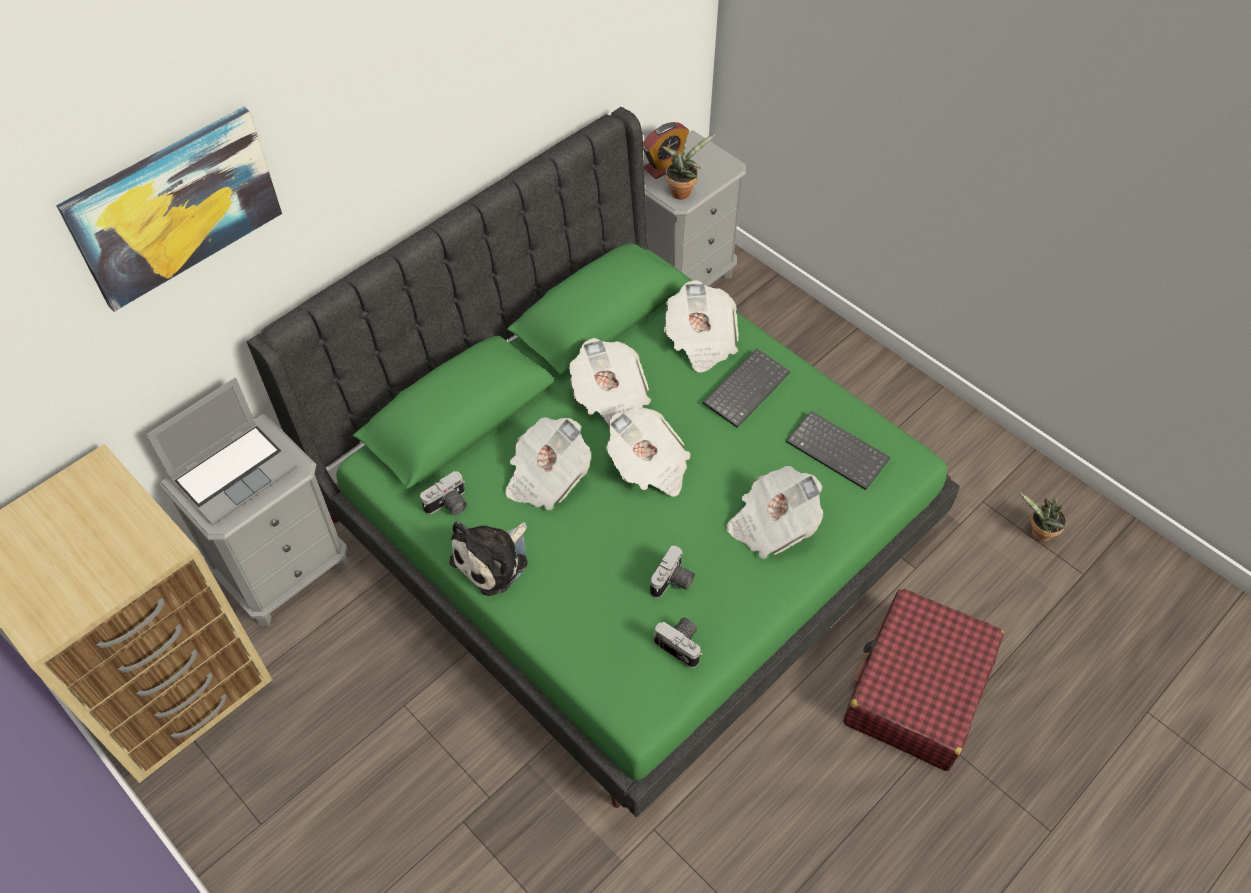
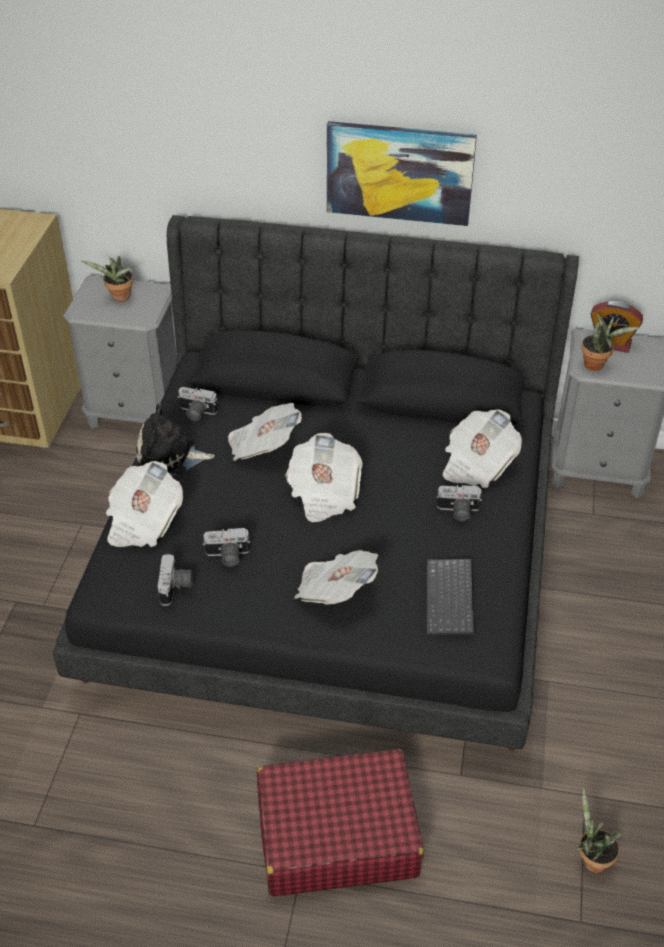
camera: 55 degrees right, 10 degrees down
(175, 207) = (154, 81): picture -> picture (399, 172)
(235, 473) = (119, 298): laptop -> potted plant
(610, 398) = (368, 443): newspaper -> newspaper (143, 522)
(625, 520) = (332, 558): green bed -> black bed
(746, 387) = (458, 512): keyboard -> camera

